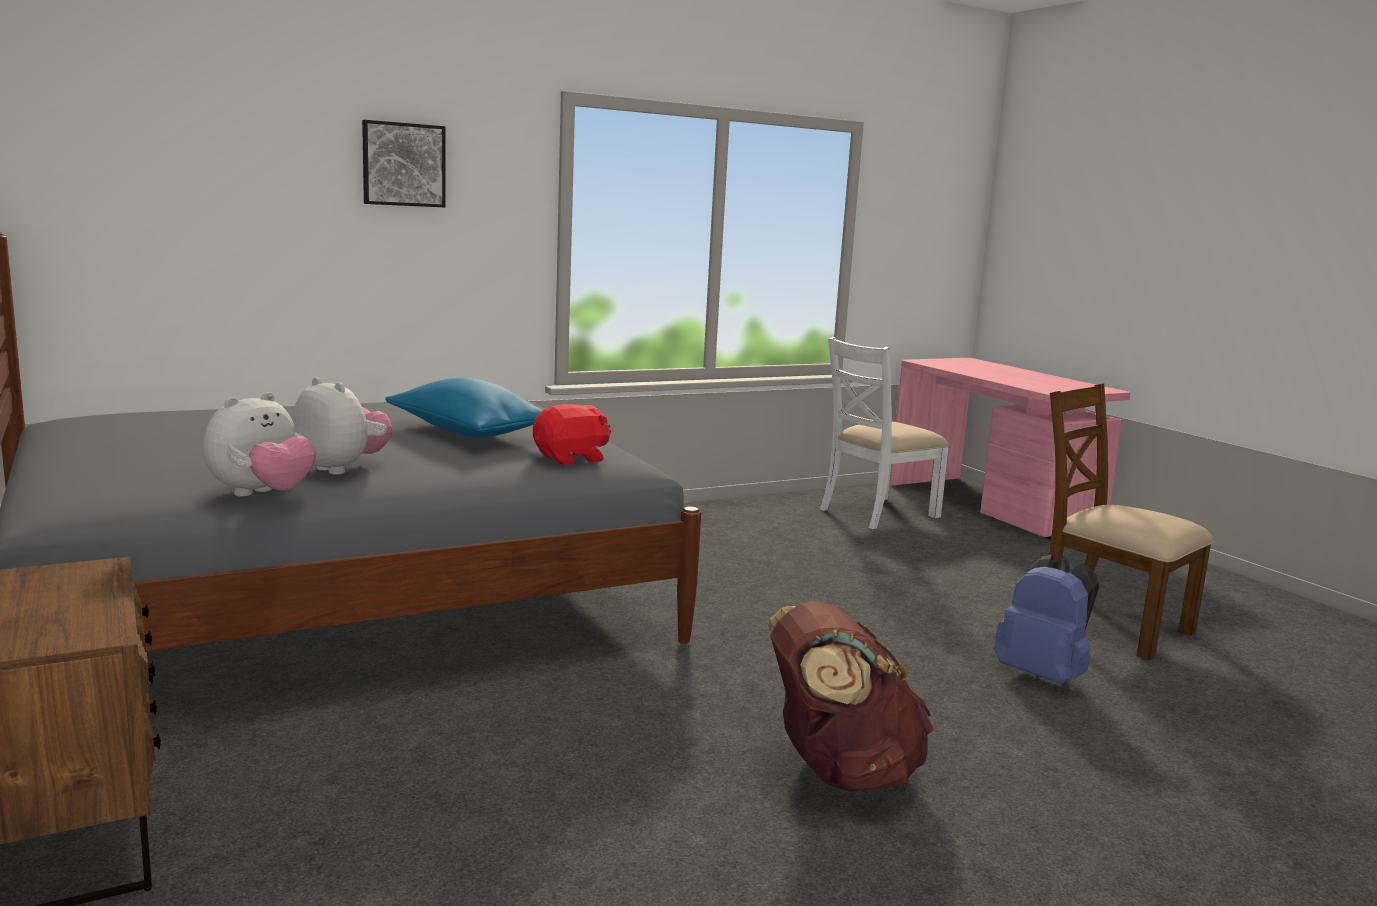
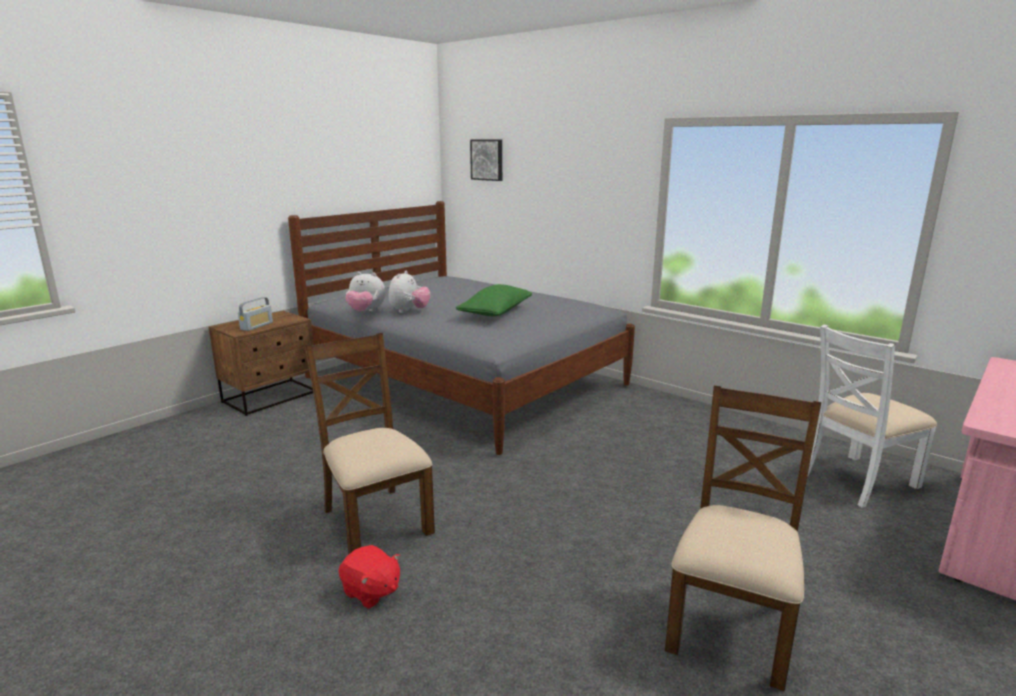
camera: 70 degrees right, 5 degrees up
(70, 612) = (257, 326): none -> radio
(403, 164) = (578, 169): picture -> picture (487, 160)
(467, 433) = (495, 313): blue pillow -> green pillow
(571, 459) = (477, 334): red plush toy -> red plush toy (371, 592)
(839, 772) = (375, 521): brown backpack -> brown chair
(877, 512) = (857, 480): white chair -> white chair turned 60 degrees counterclockwise
(1043, 675) = (570, 587): blue backpack -> none

